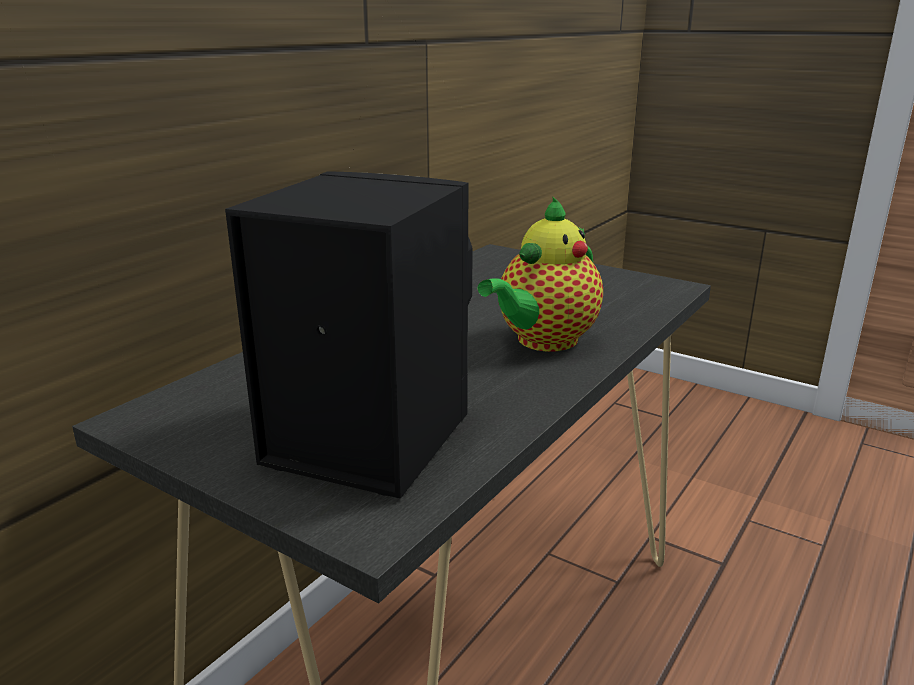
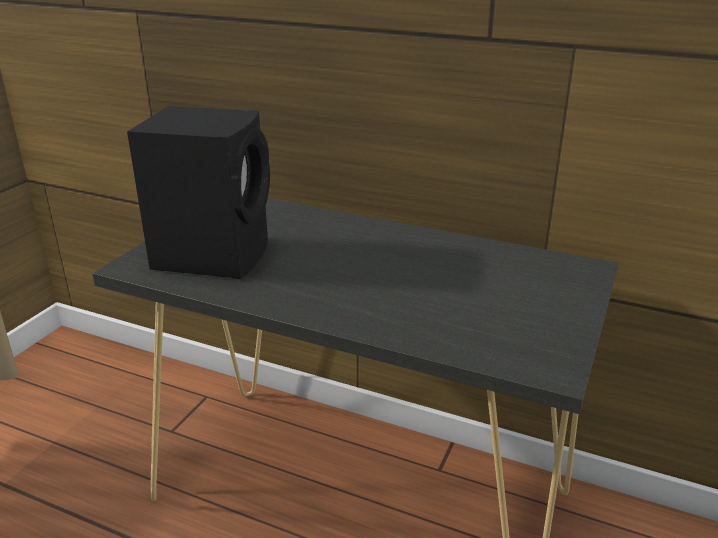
camera: 80 degrees right, 5 degrees up
(543, 341) = (367, 300): teapot -> none

